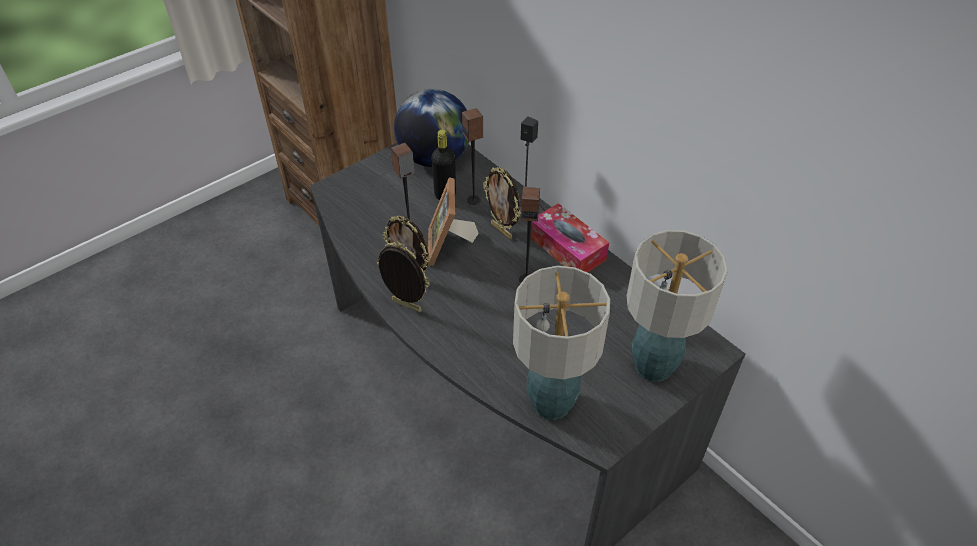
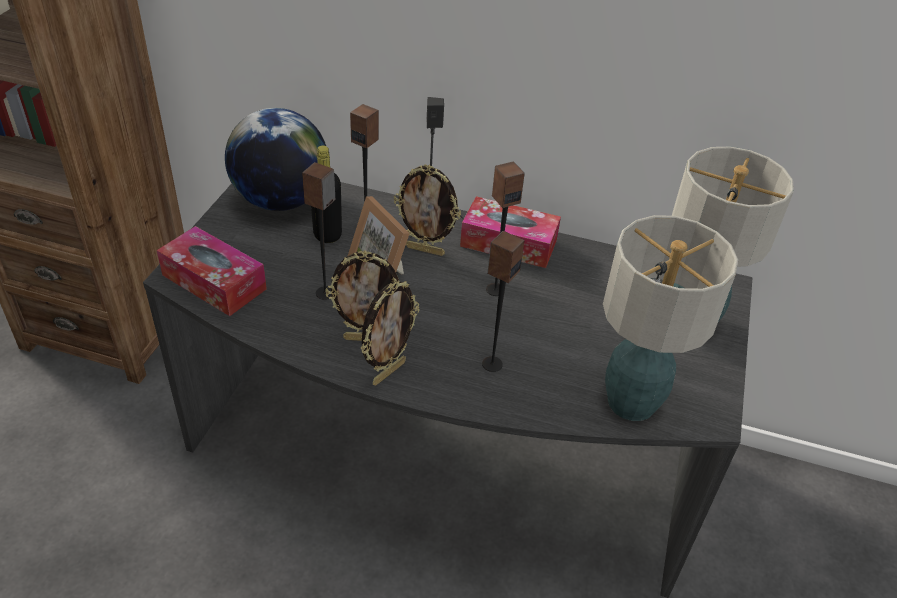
camera: 35 degrees left, 5 degrees down
(349, 201) = (214, 282): none -> tissue box
(405, 307) = (388, 372): picture frame -> picture frame turned 135 degrees clockwise
(477, 331) = (491, 364): none -> speaker

